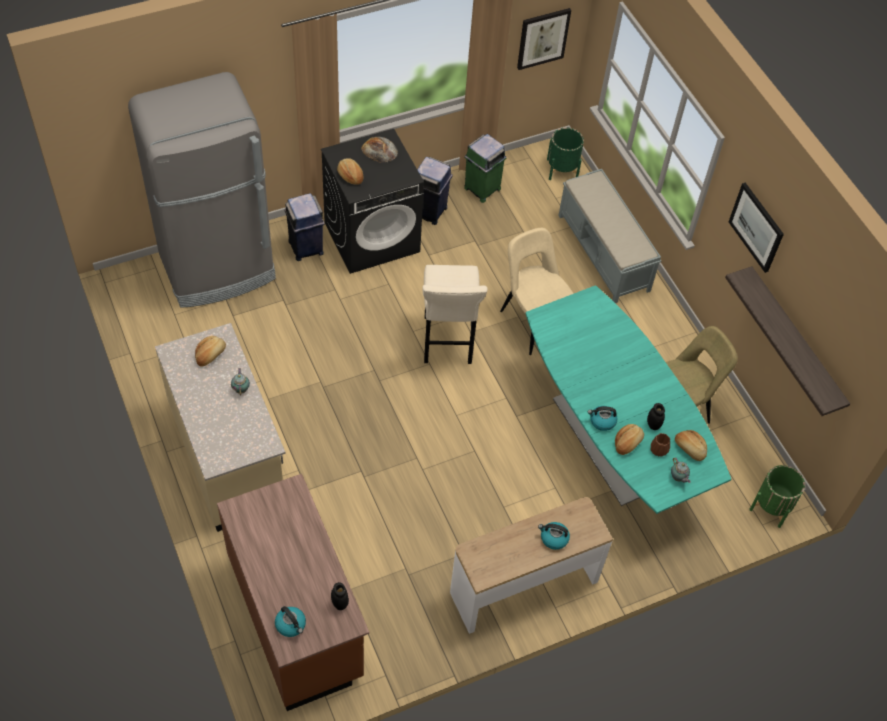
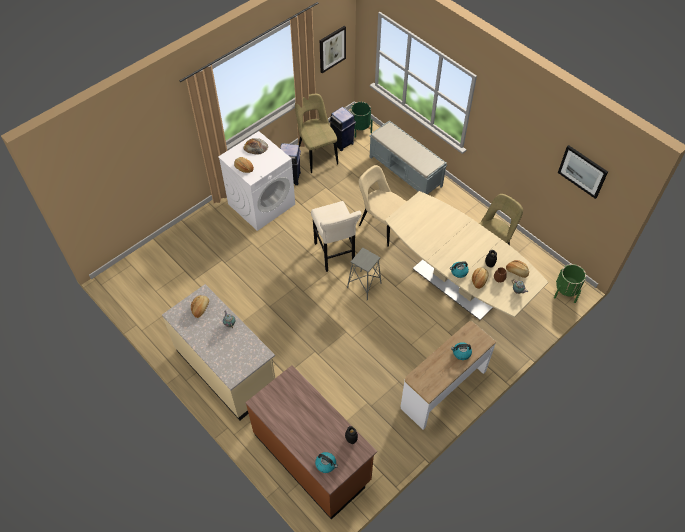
camera: 15 degrees left, 0 degrees up
(218, 268) = (172, 253): grey fridge -> none
(306, 248) = (223, 223): blue trash can -> blue trash can (342, 143)
(372, 237) = (261, 204): black washing machine -> white washing machine
(470, 400) = (364, 285): none -> grey stool
(481, 189) = (316, 155): green trash can -> beige chair
(609, 440) = (456, 283): turquoise dining table -> beige dining table
(756, 227) = (513, 125): picture -> picture (582, 171)
(795, 341) = (556, 187): shelf -> none

